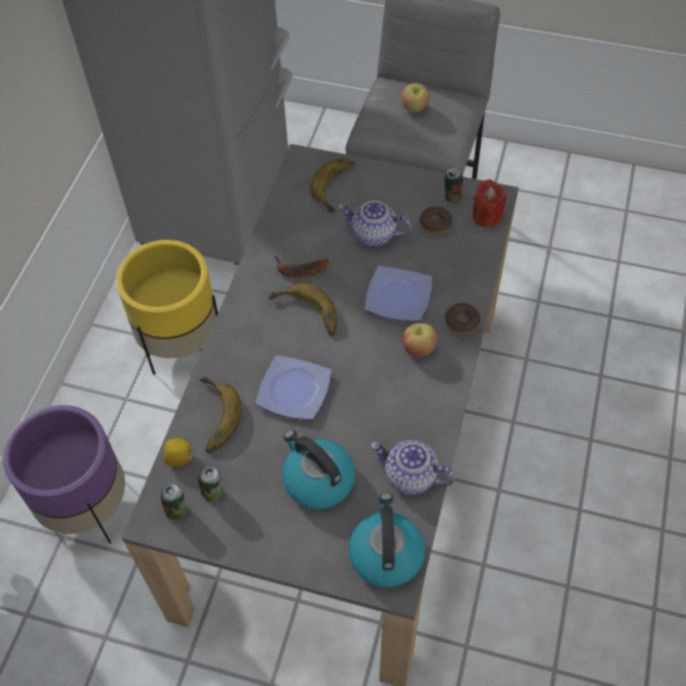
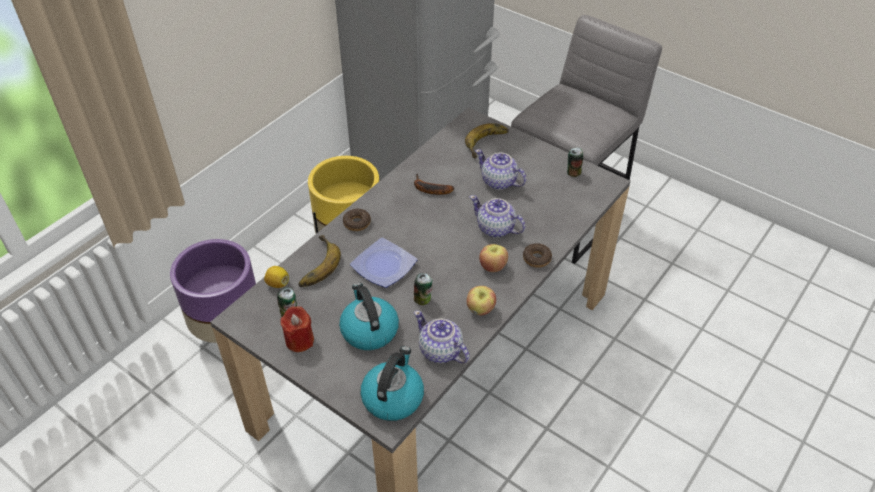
camera: 20 degrees right, 10 degrees down
(177, 510) = (258, 316): can -> can (423, 299)
(305, 315) = (418, 219): banana -> none
(399, 298) = (496, 229): plate -> teapot
(414, 108) = (574, 107): apple -> apple (480, 309)
(435, 223) = (550, 187): donut -> donut (357, 223)
(486, 216) = (594, 193): red candle -> red candle (299, 340)

